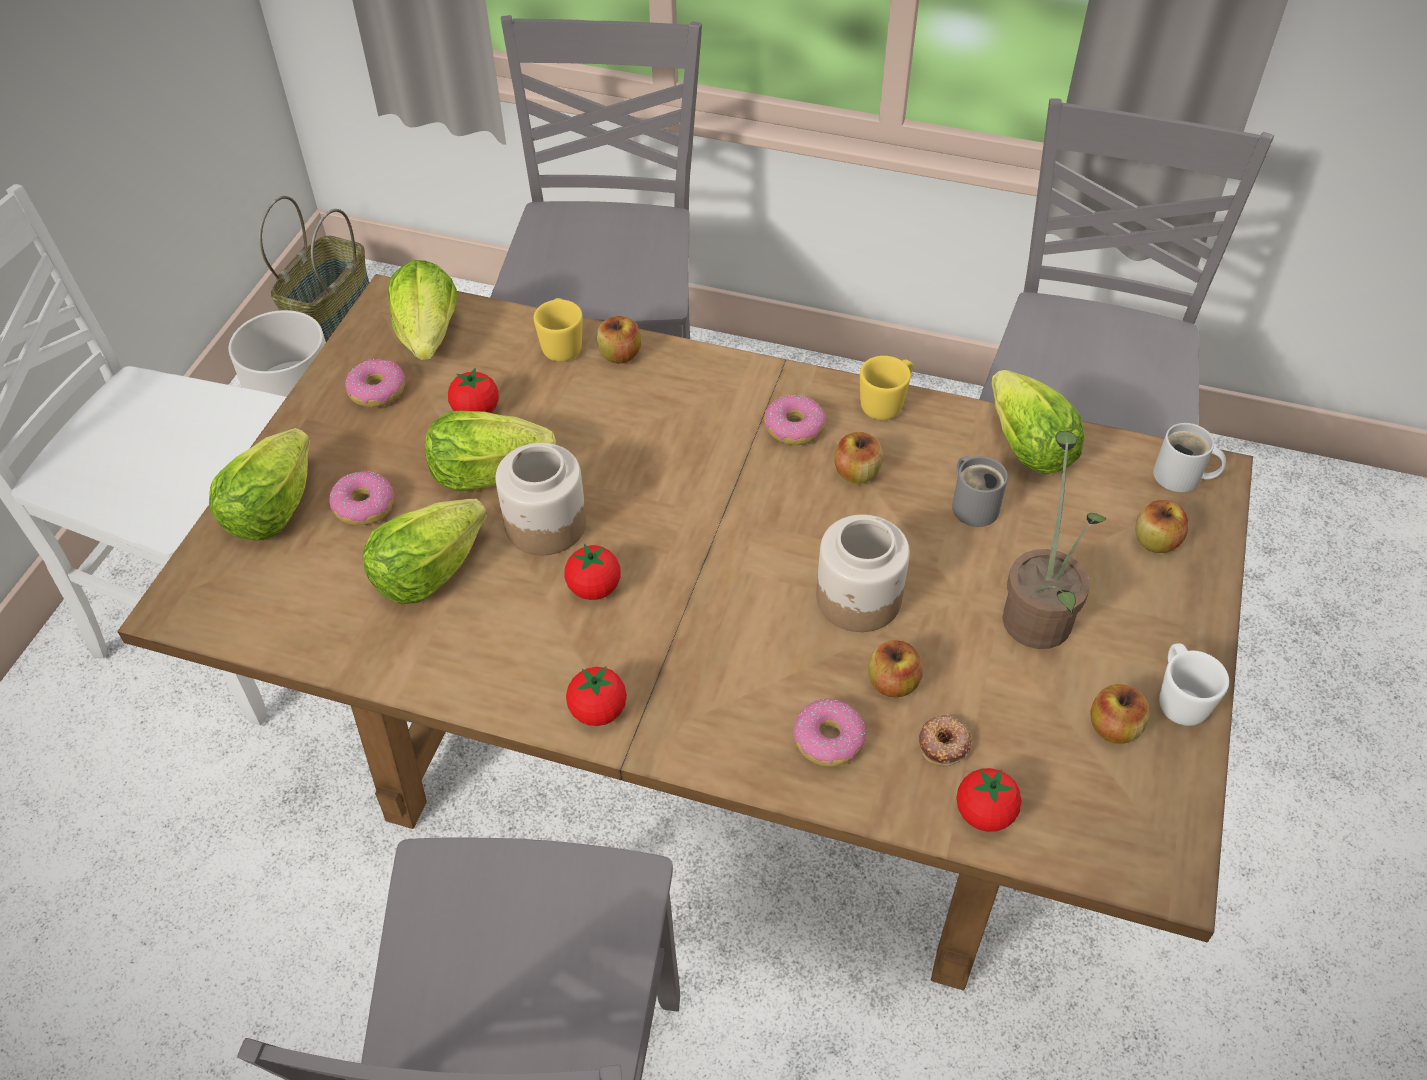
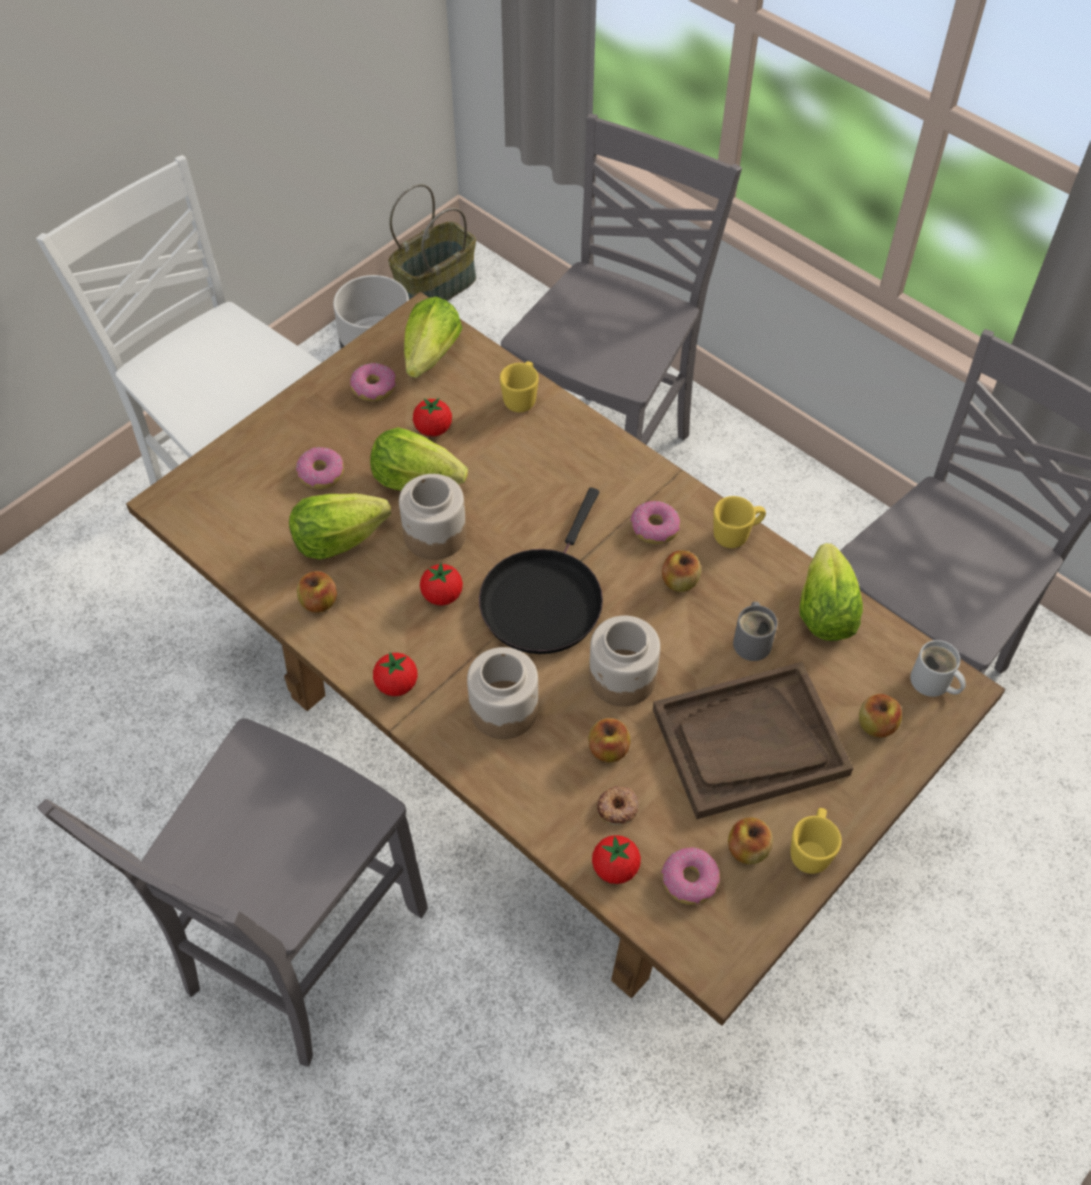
camera: 25 degrees right, 5 degrees up
(271, 510) = (260, 453): lettuce -> none
(620, 355) = (559, 421): apple -> apple (319, 602)
(716, 547) = (543, 599): none -> black frying pan
(744, 686) = (504, 708): none -> jar
(829, 740) = (539, 771): donut -> donut (689, 880)
(1039, 612) = (749, 742): potted plant -> brown tray
(1178, 699) = (811, 850): white mug -> yellow mug

